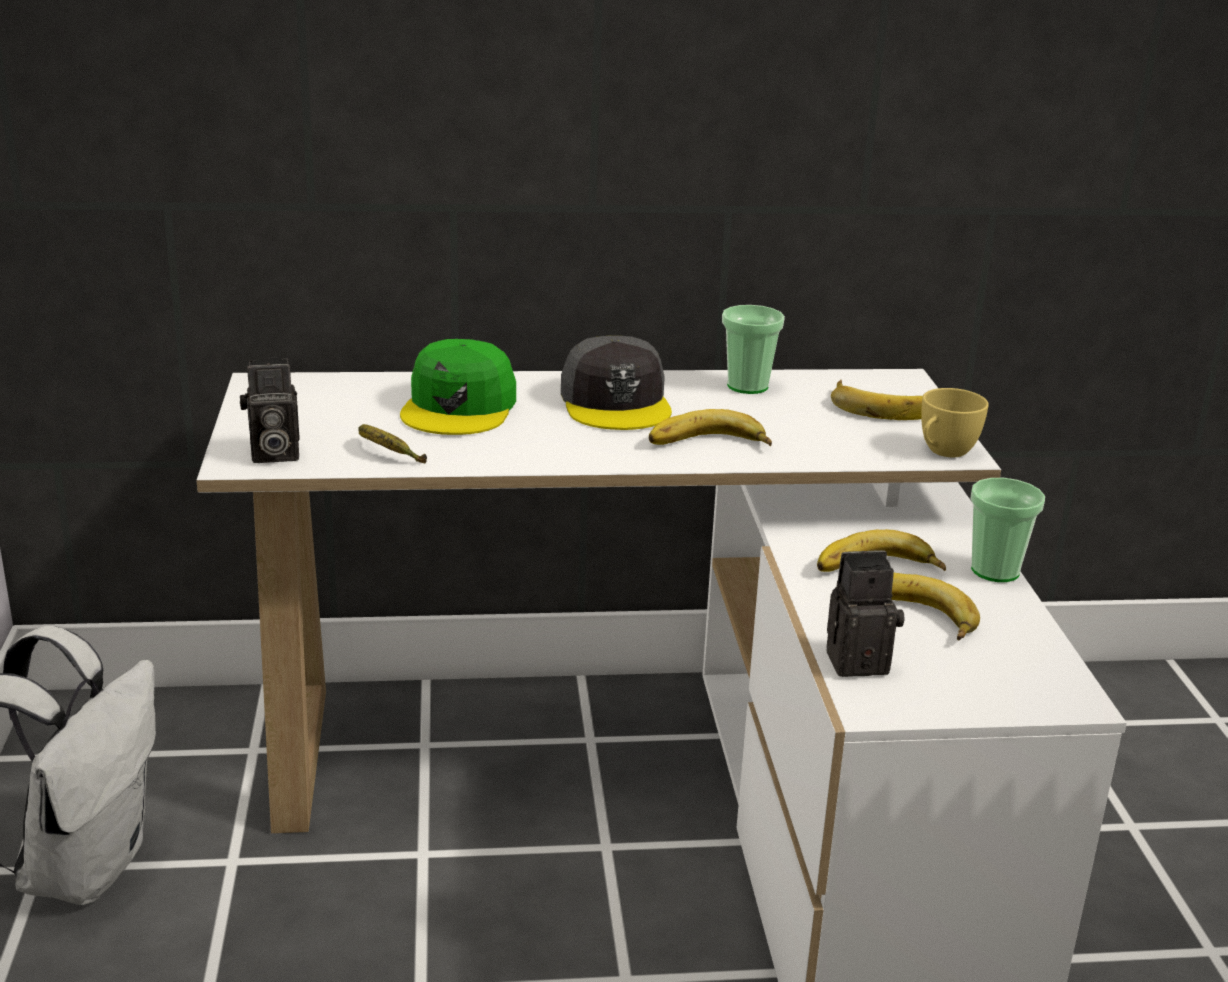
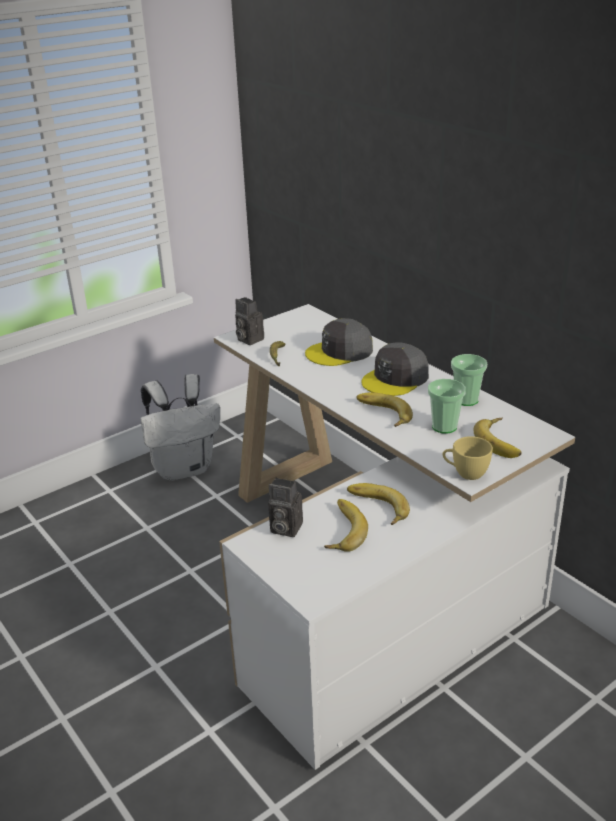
camera: 60 degrees right, 5 degrees up
(460, 407) = (340, 352): green cap -> grey cap
(859, 660) = (284, 528): camera -> camera turned 150 degrees clockwise
(995, 570) = (419, 541): cup -> cup (444, 427)

